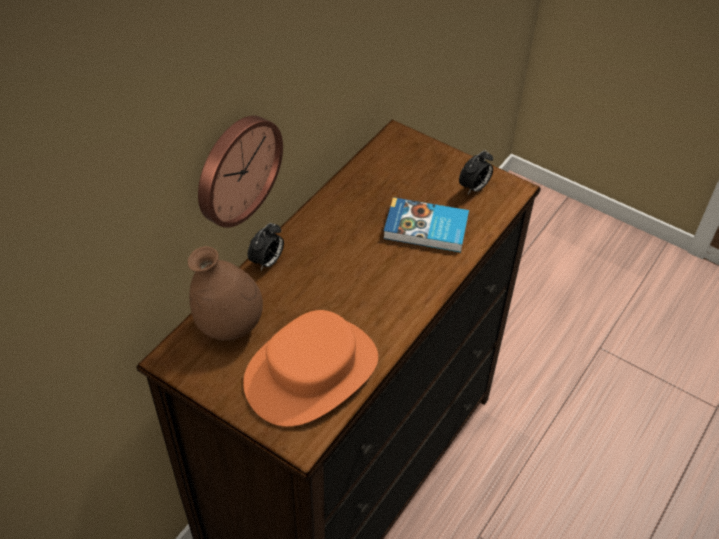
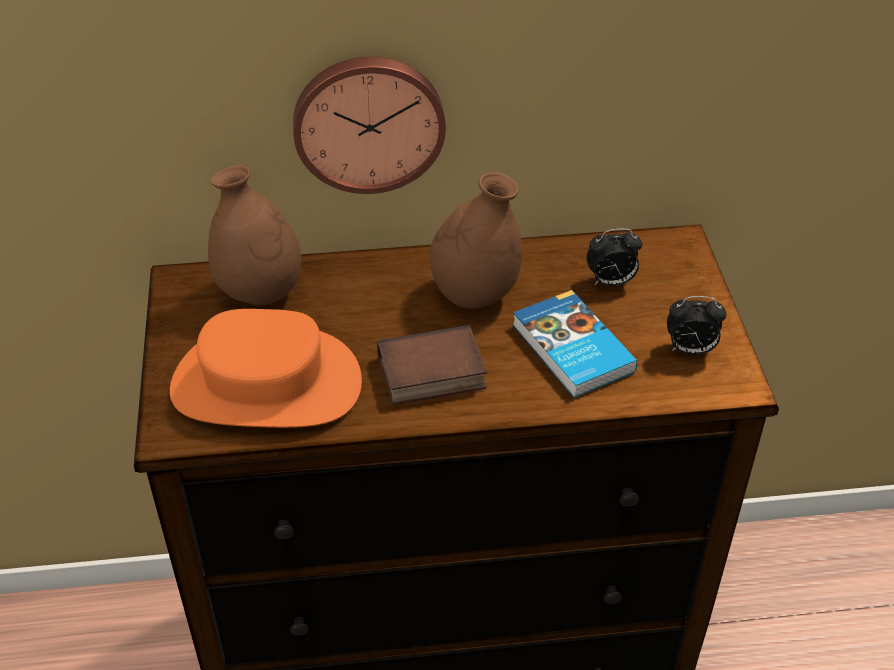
camera: 50 degrees right, 5 degrees down
(267, 262) = (373, 265): alarm clock -> alarm clock (610, 282)
(342, 236) = (475, 294): none -> brown vase
(383, 296) = (430, 375): none -> book

